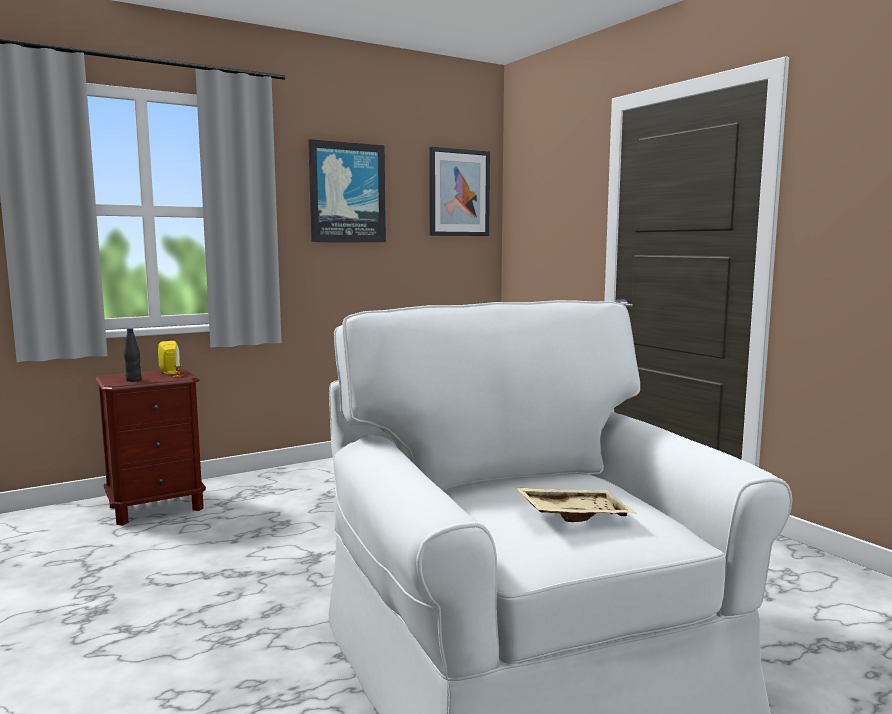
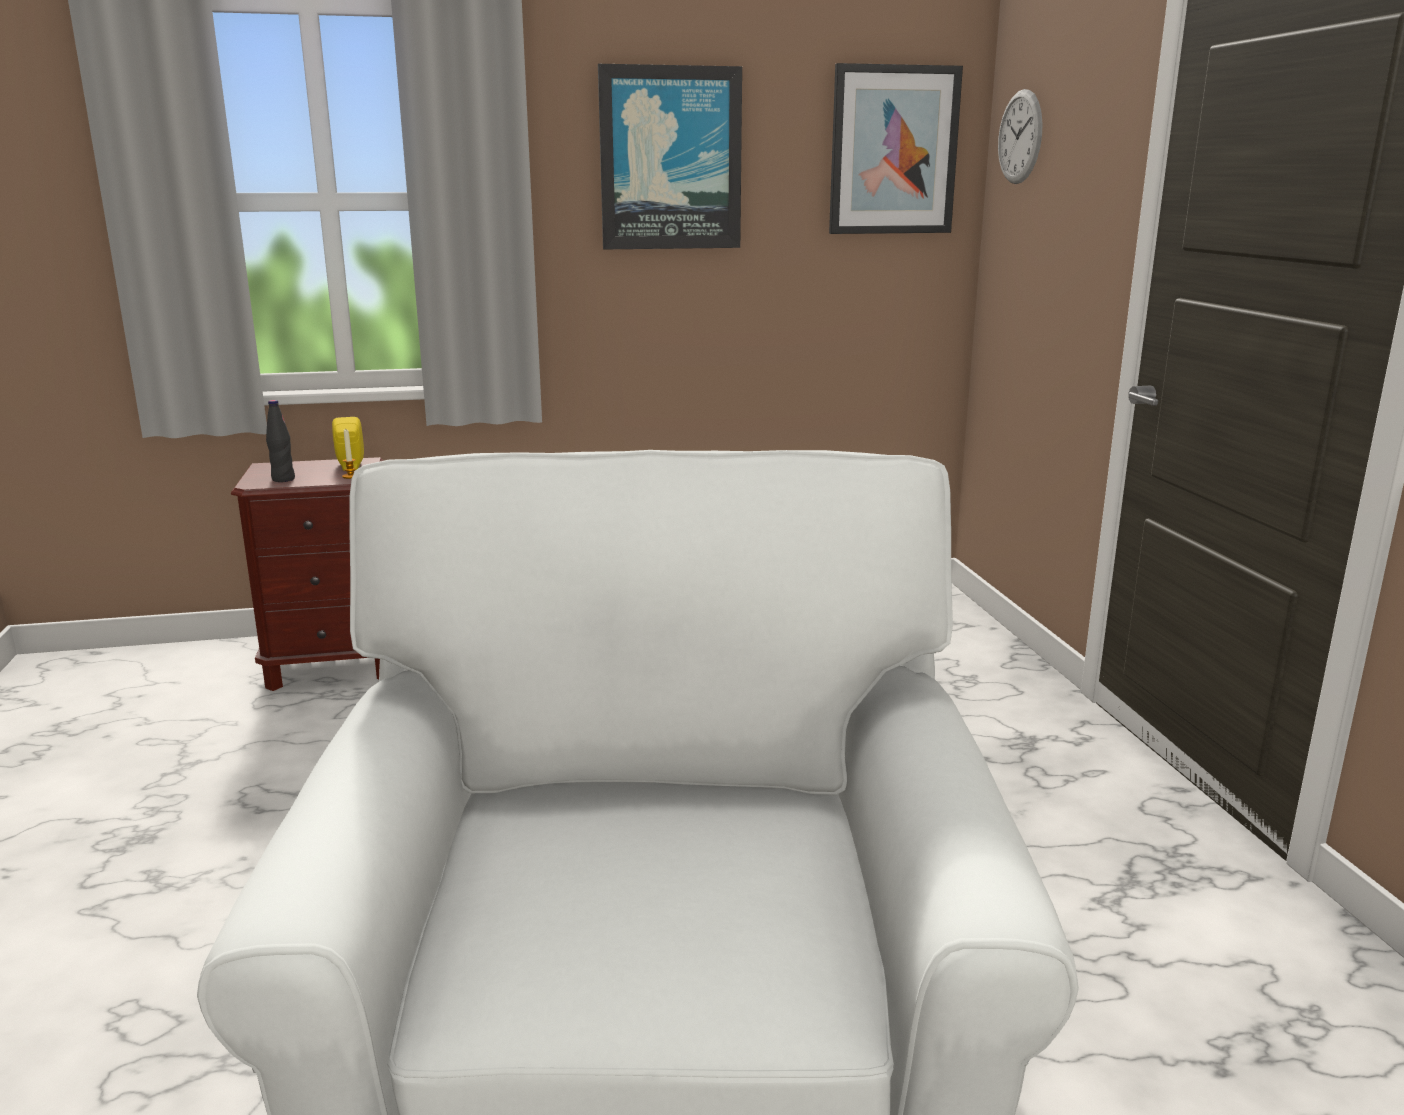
camera: 20 degrees right, 10 degrees up
(525, 186) = (1020, 137): none -> wall clock
(573, 514) = (640, 910): beige tray -> none

